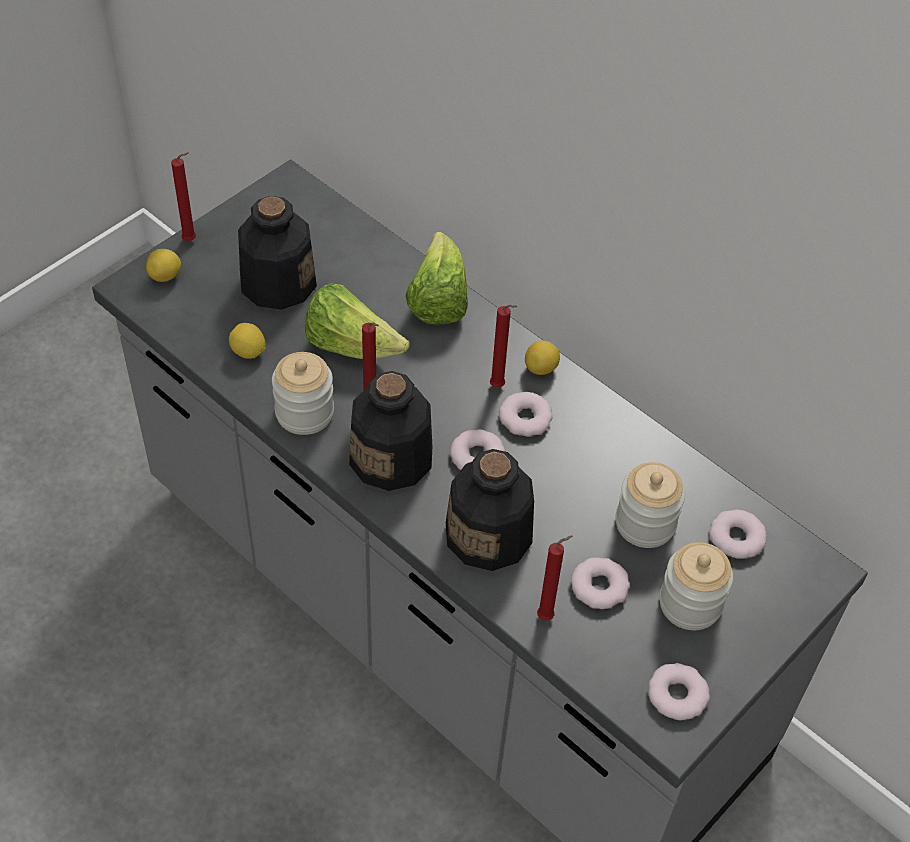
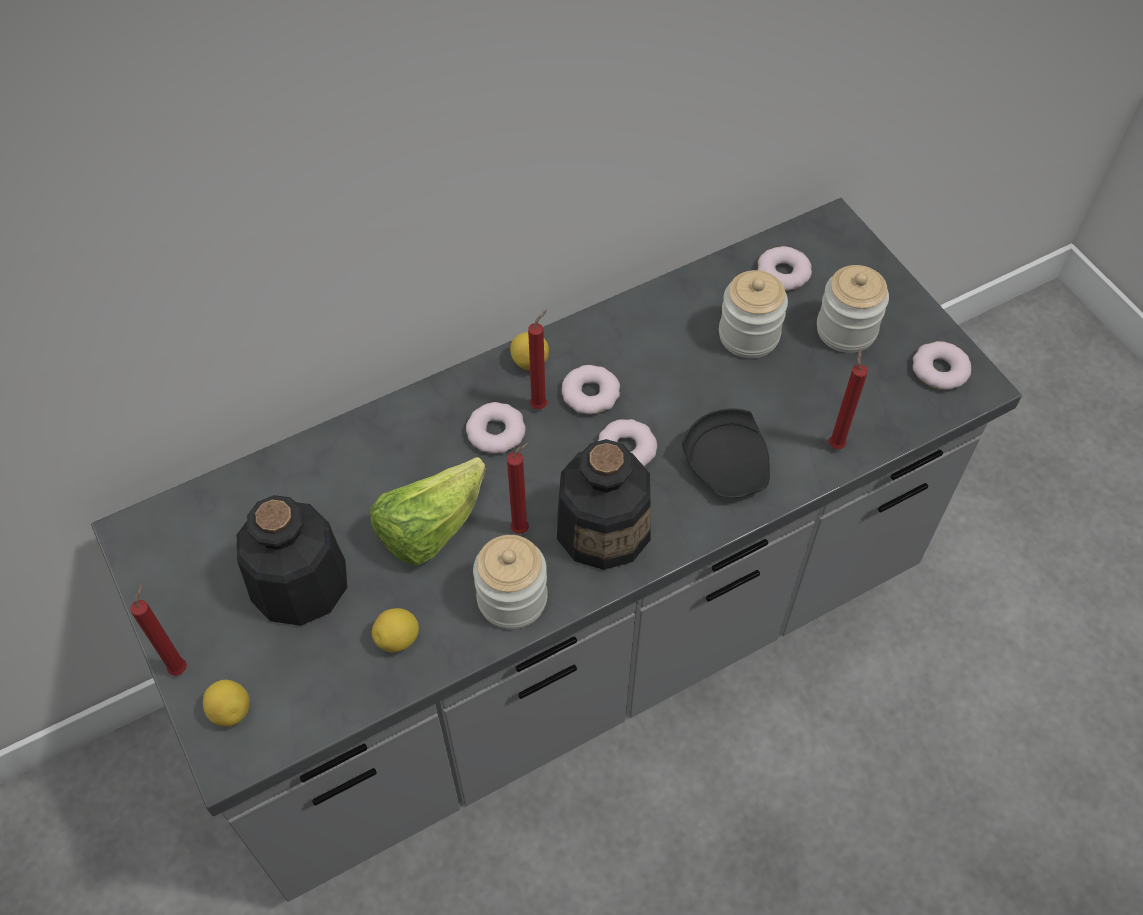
camera: 70 degrees left, 5 degrees up
(438, 300) = (397, 427): lettuce -> none
(489, 535) = (728, 465): bottle -> black plate
(599, 586) = (811, 392): donut -> donut (496, 432)

